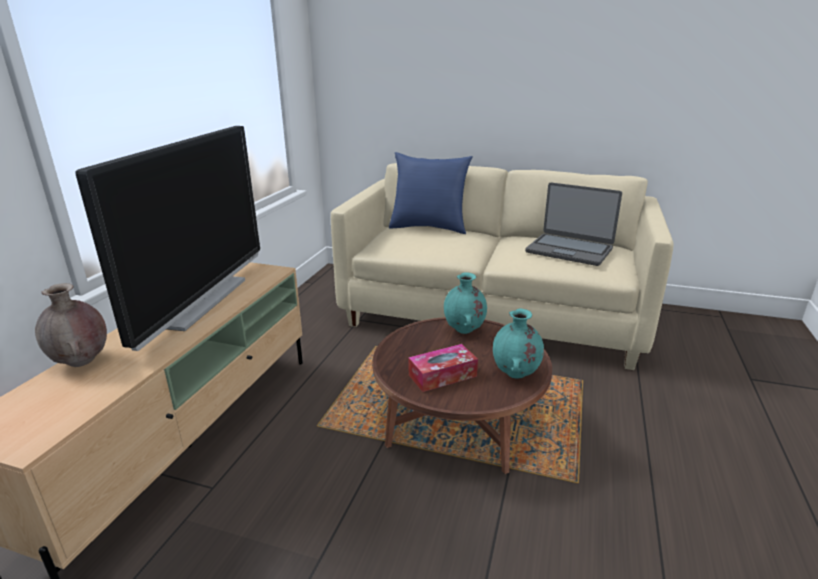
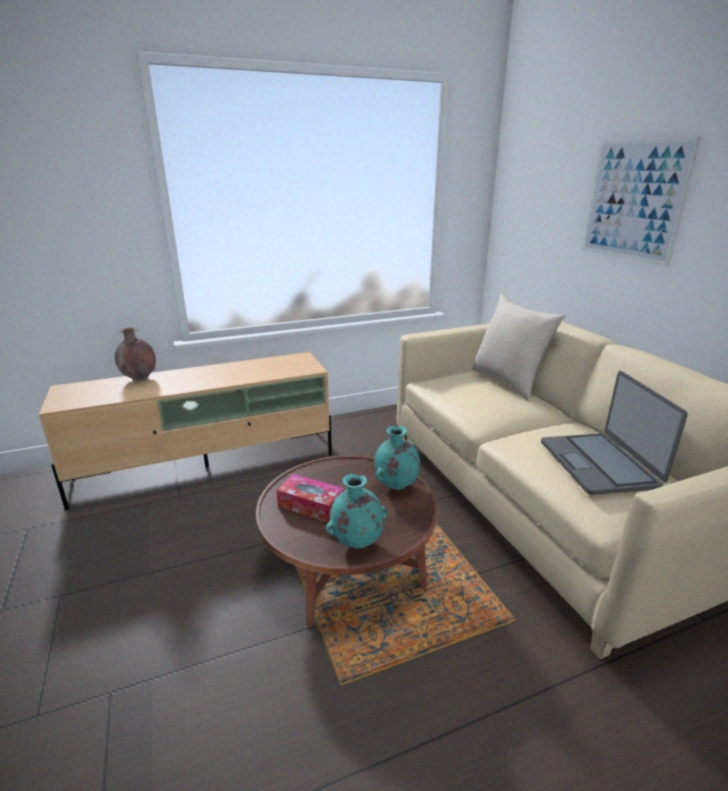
camera: 50 degrees right, 0 degrees up
(201, 301) = (239, 371): television -> none
(429, 227) = (508, 382): blue pillow -> beige pillow
(480, 60) = (634, 200): none -> picture

